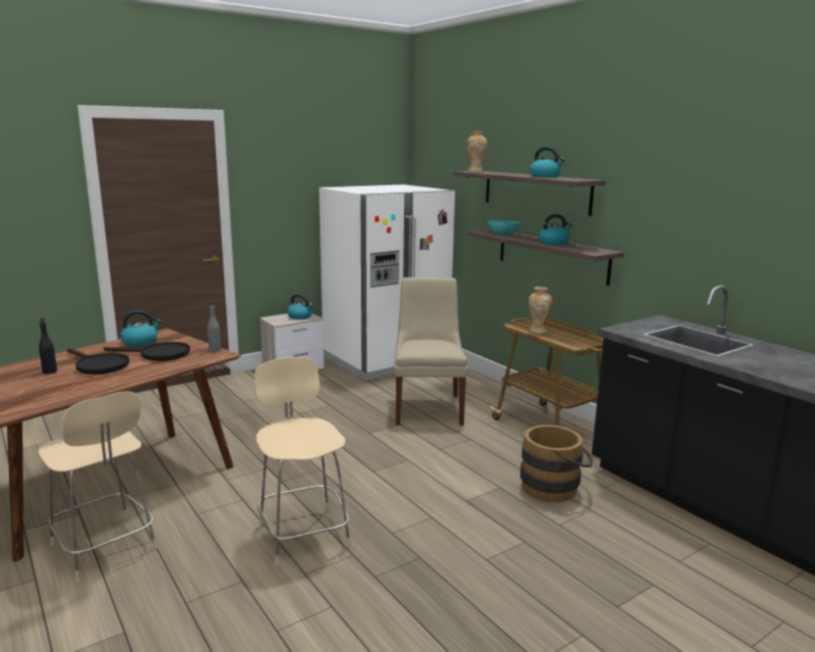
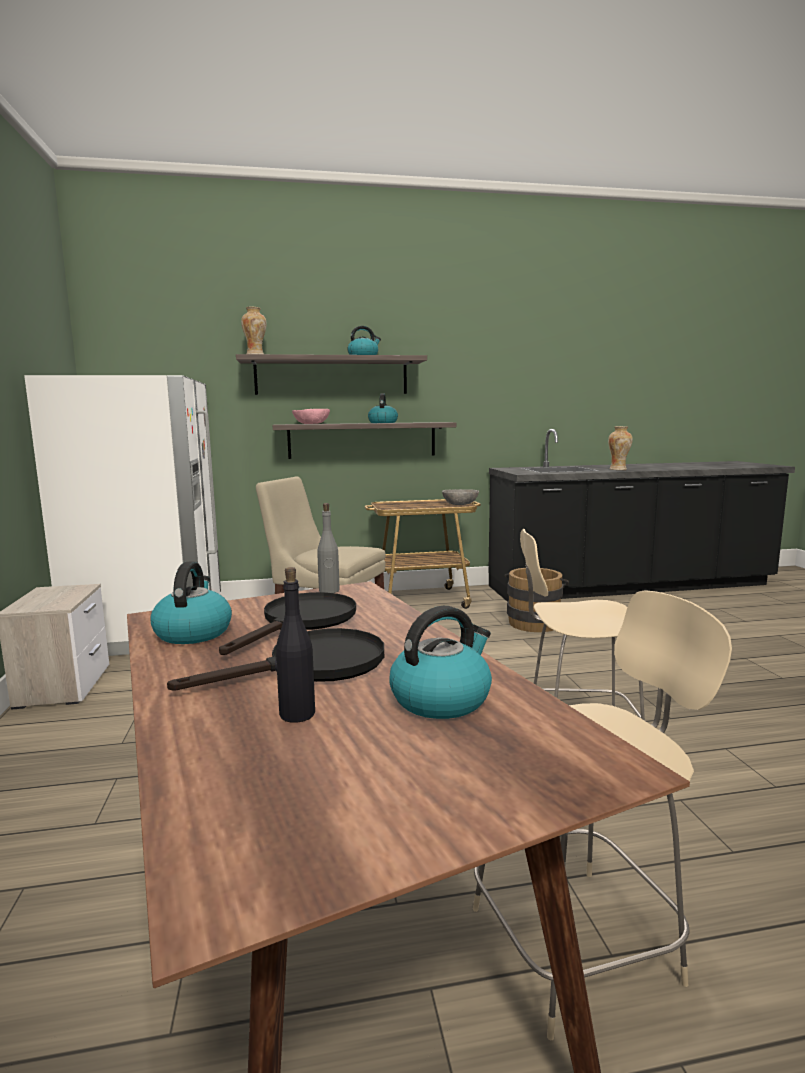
camera: 65 degrees left, 5 degrees down
(300, 317) = (62, 592): kettle -> kettle (441, 699)
(503, 234) = (311, 423): turquoise bowl -> pink bowl
(538, 331) = (414, 506): vase -> vase (618, 469)
(576, 343) = (460, 504): none -> grey bowl

